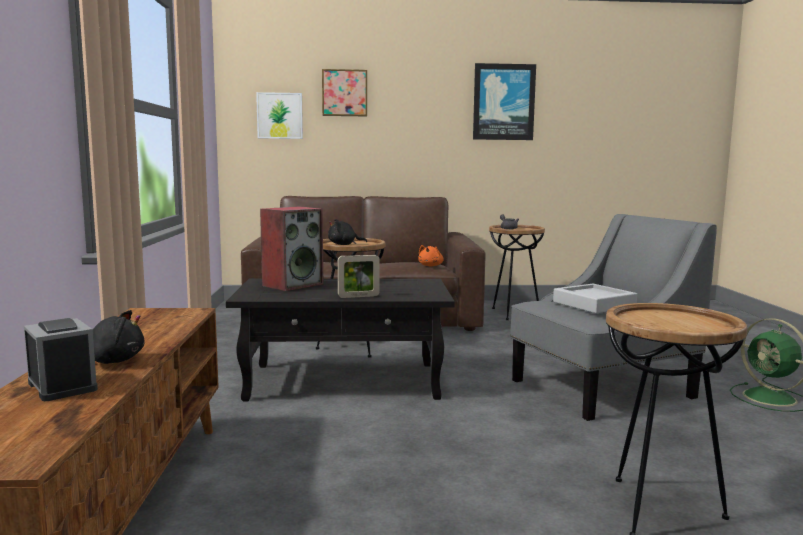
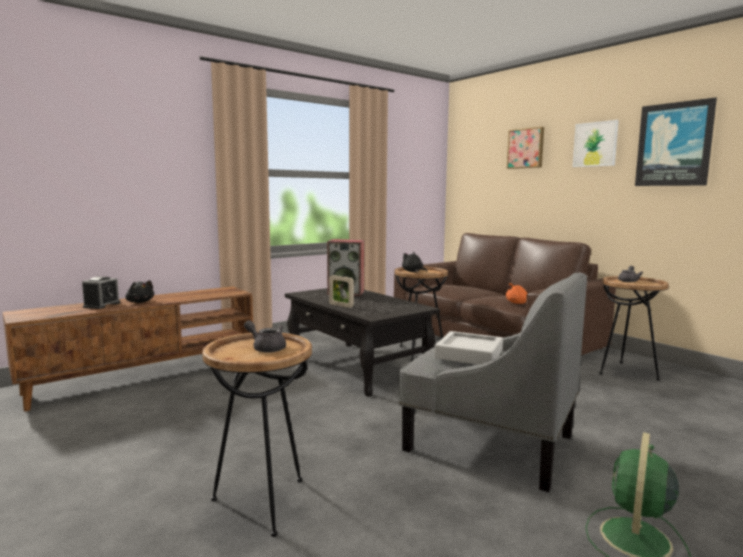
camera: 55 degrees right, 0 degrees up
(279, 115) = (481, 170): picture -> picture (595, 144)
(668, 318) = (266, 348): none -> grey teapot

